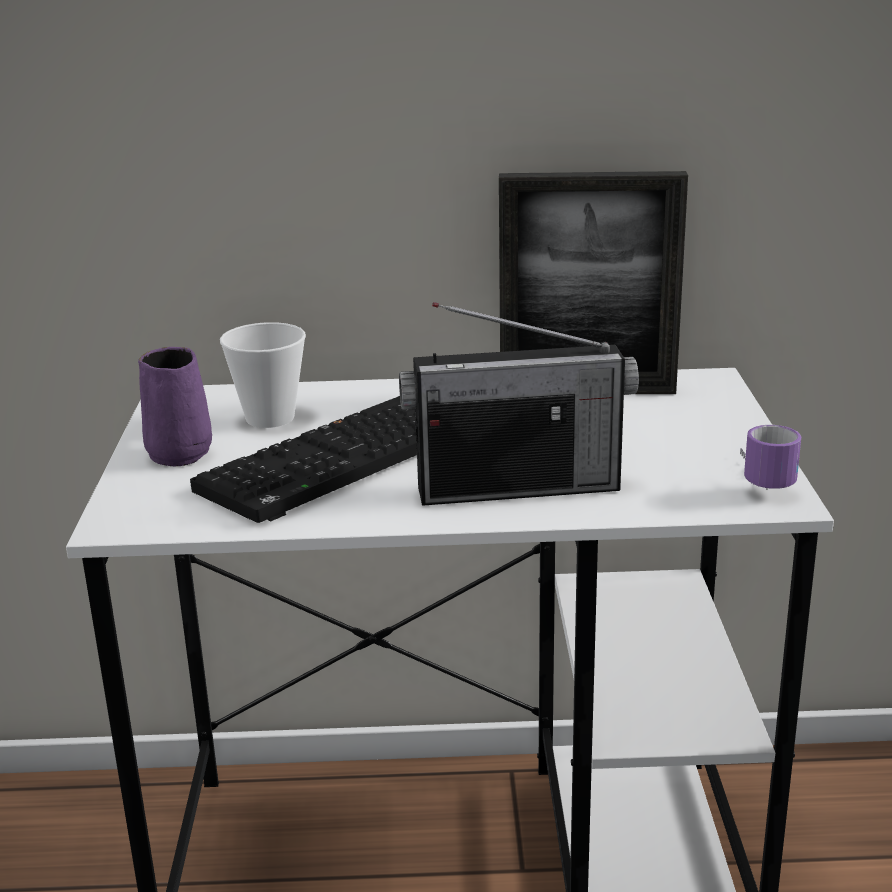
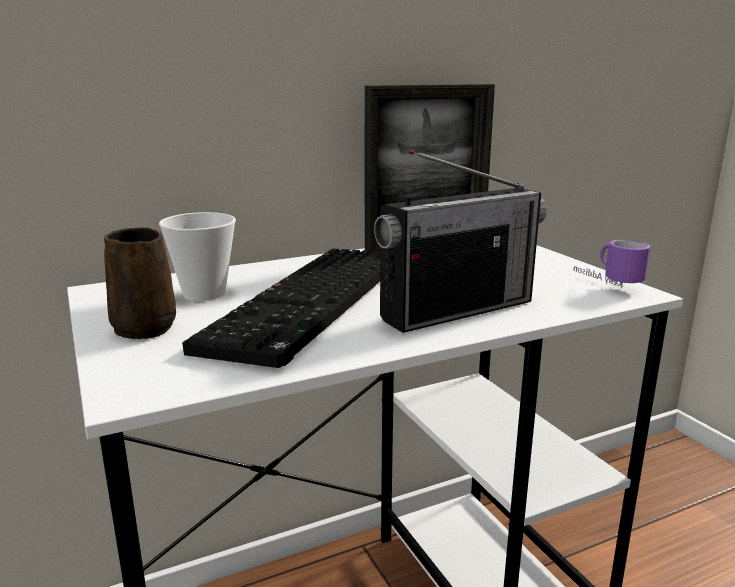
camera: 25 degrees left, 5 degrees down
(180, 452) = (144, 327): purple mug -> brown mug

